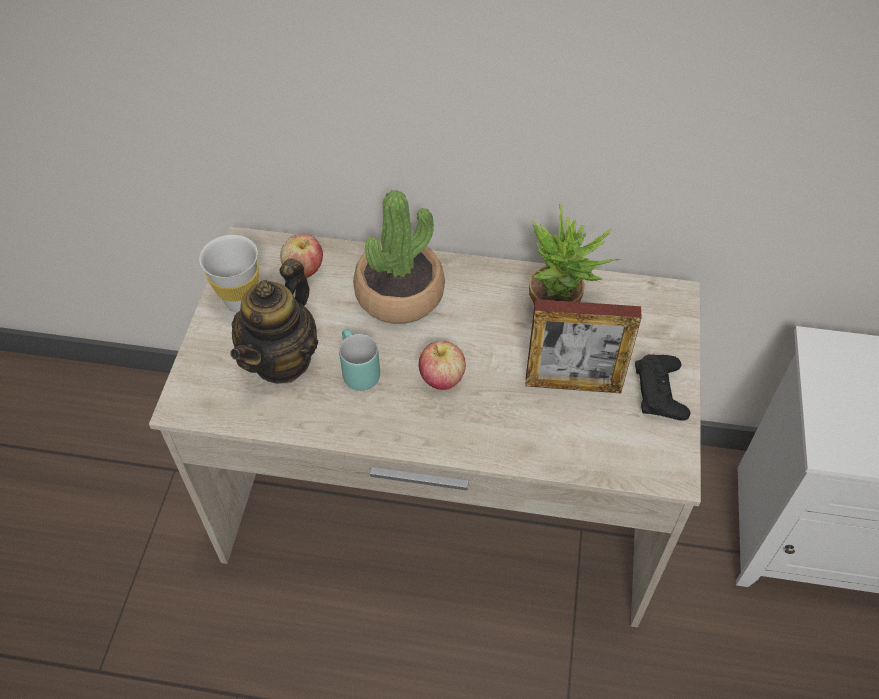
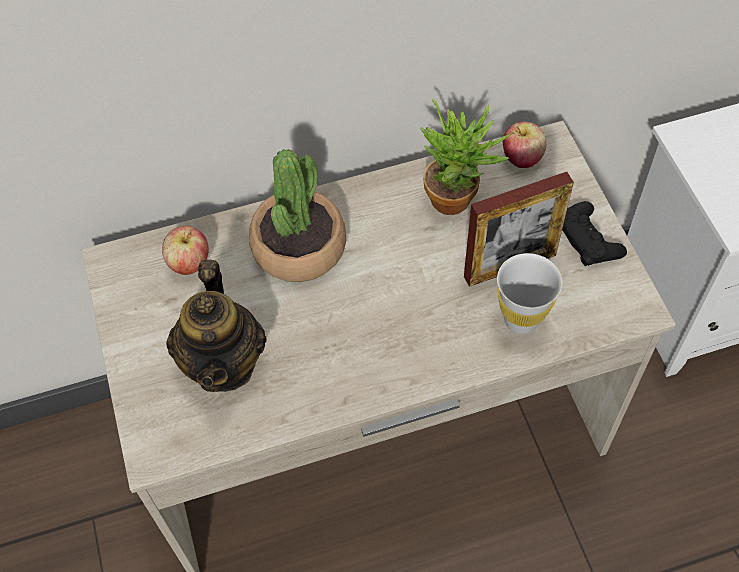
camera: 25 degrees left, 5 degrees up
(240, 301) = (144, 322): white cup -> white cup (521, 320)
(355, 371) = (304, 343): turquoise mug -> none
(442, 379) = (389, 313): apple -> apple (521, 159)

